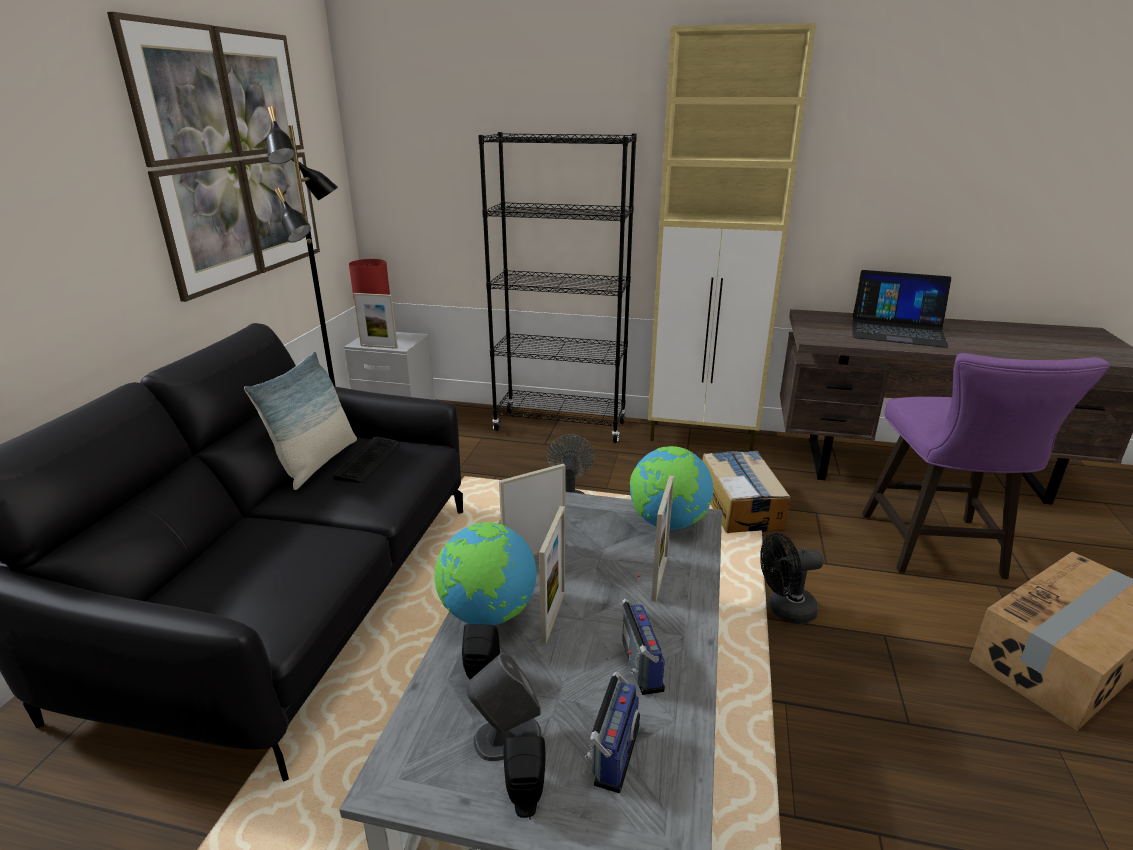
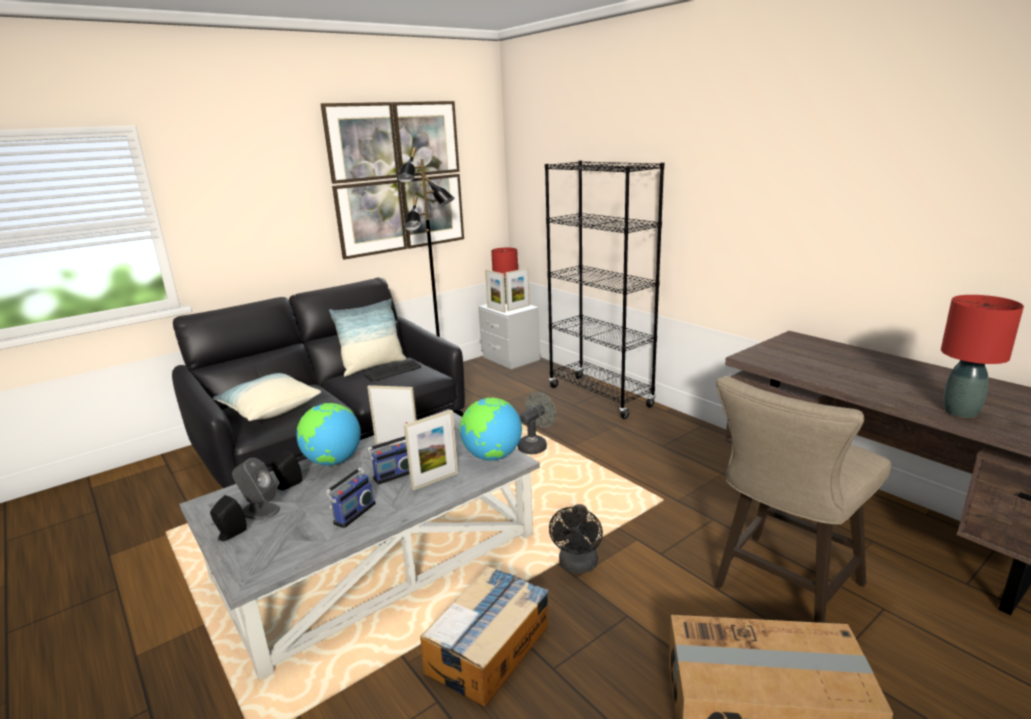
camera: 40 degrees right, 5 degrees down
(250, 581) = (269, 409): none -> pillow
(553, 616) = (356, 475): picture frame -> picture frame (518, 308)
(612, 753) = (283, 538): radio -> radio (394, 474)
(703, 436) = (703, 435): beige cabinet -> none
(740, 506) = (654, 491): cardboard box -> cardboard box (489, 648)
(785, 610) = (577, 565): black fan -> black fan turned 105 degrees counterclockwise
(897, 331) = (855, 367): laptop -> none
(936, 551) = (782, 589): purple stool -> beige stool
(1020, 350) = (960, 412): none -> red table lamp

